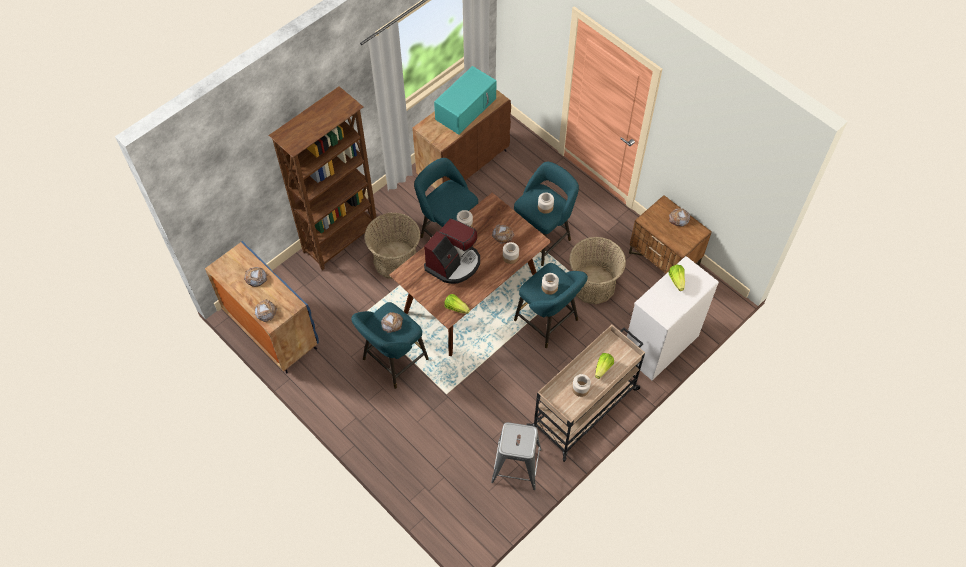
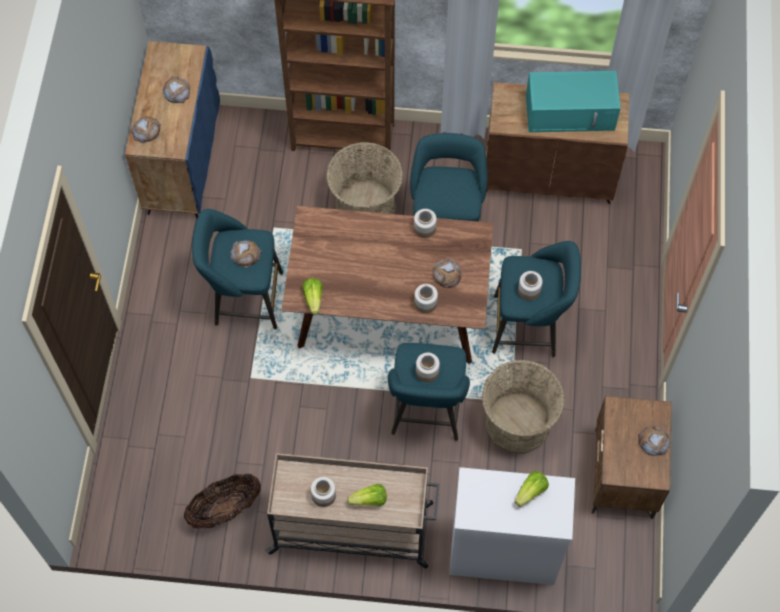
camera: 50 degrees right, 5 degrees up
(453, 263) = (366, 254): coffee machine -> none
(516, 466) = (225, 509): grey stool -> basket

